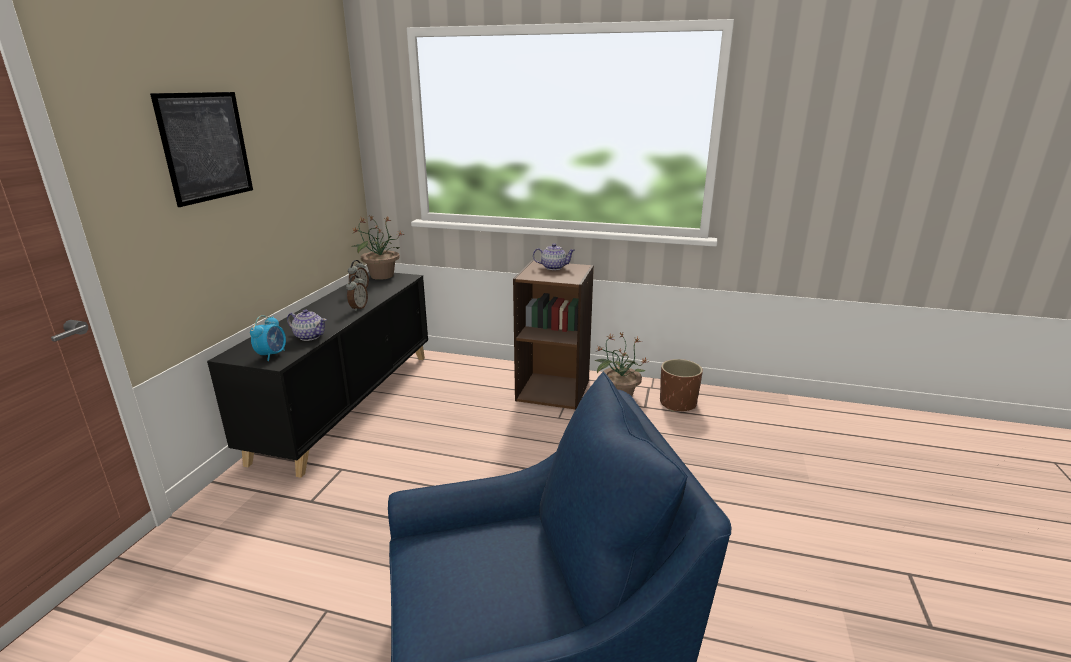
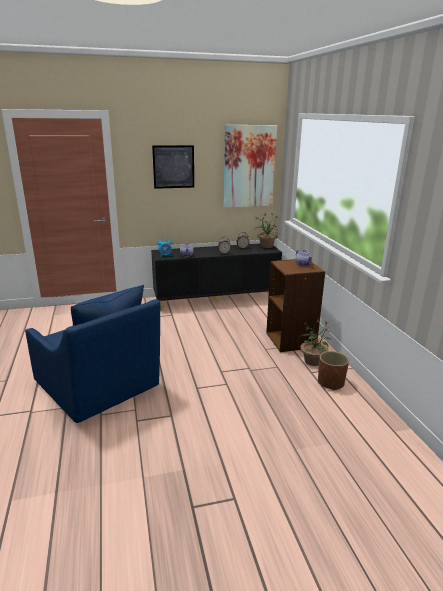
camera: 60 degrees right, 0 degrees up
(322, 134) = (249, 167): none -> picture

